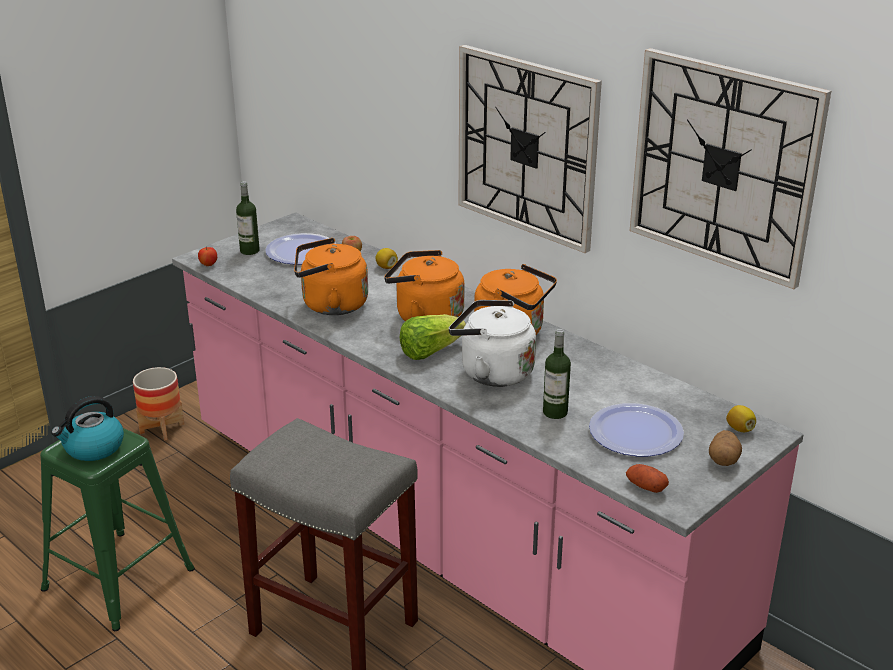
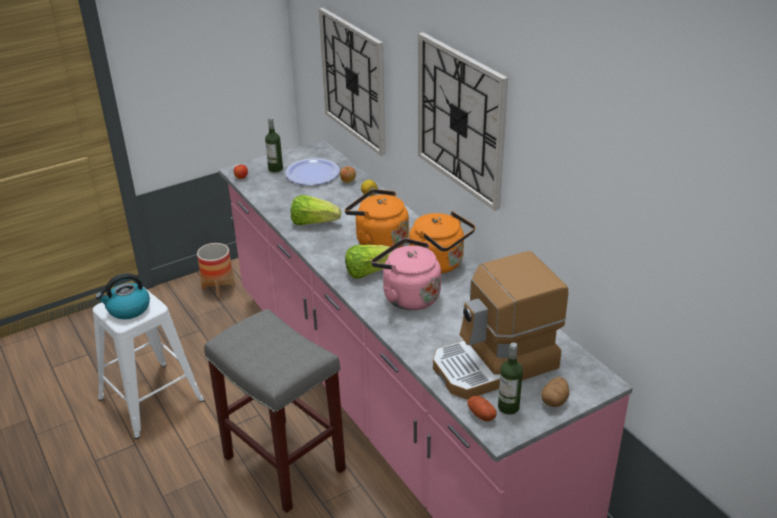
camera: 15 degrees right, 5 degrees up
(120, 578) = (152, 399): green stool -> white stool
(330, 305) = (313, 222): orange kettle -> lettuce
(492, 372) = (407, 296): white kettle -> pink kettle
(555, 412) = (440, 338): bottle -> bottle (508, 407)
(636, 432) = (495, 365): plate -> coffee machine
(723, 166) = (586, 162): wall clock -> wall clock (354, 80)
(739, 429) = (581, 375): lemon -> none

